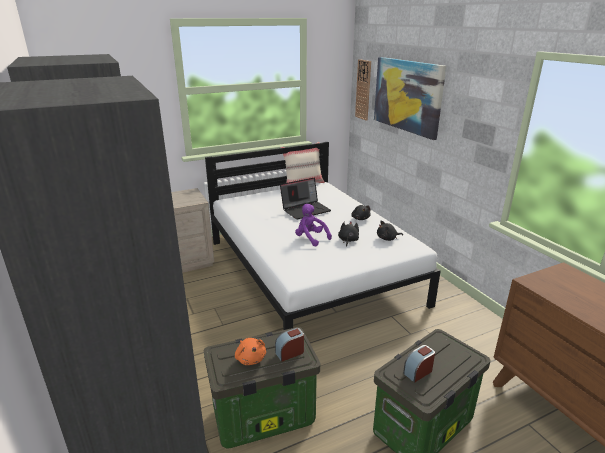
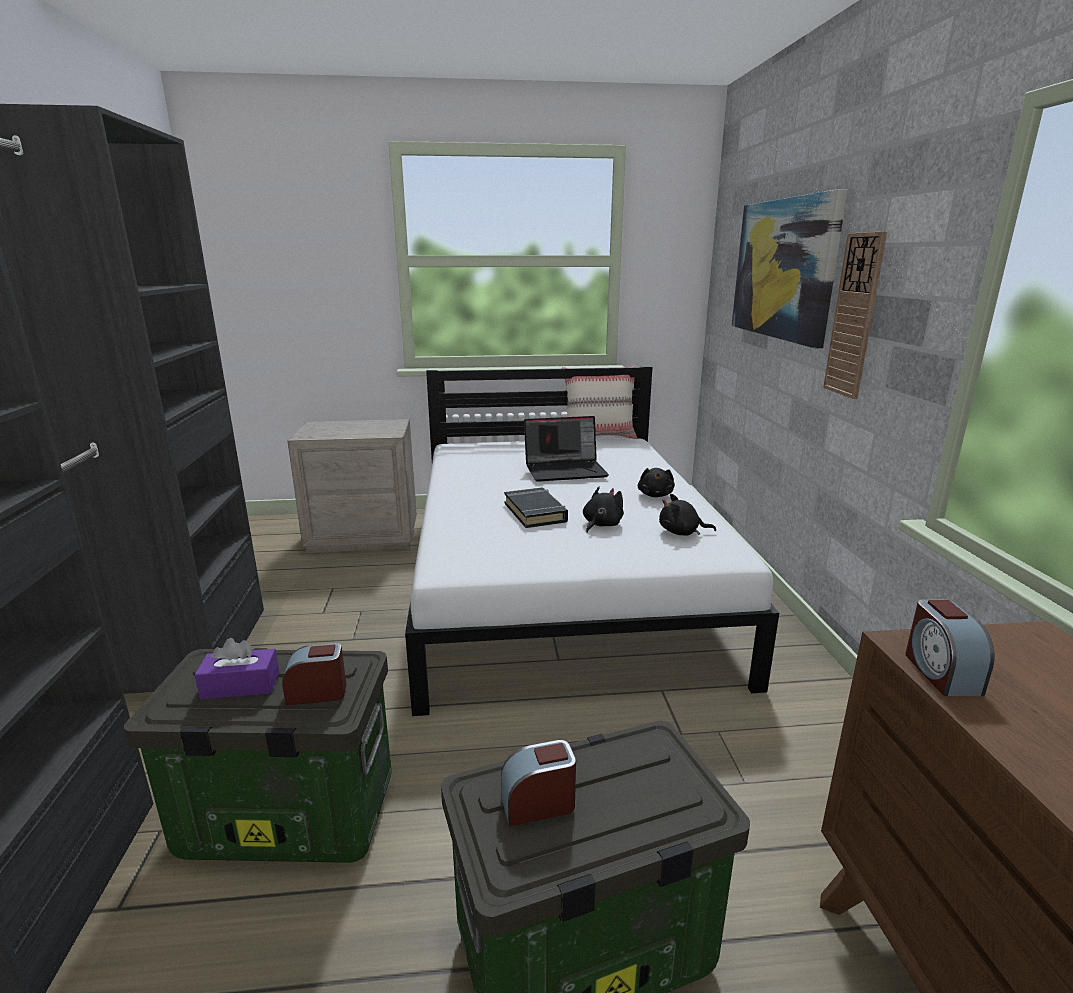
camera: 20 degrees right, 5 degrees down
(250, 358) = (240, 685): orange plush toy -> purple tissue box
(310, 238) = (535, 512): purple plush toy -> black book
(363, 90) = (724, 275): wall clock -> wall clock (854, 316)
(544, 290) = (940, 672): none -> alarm clock

